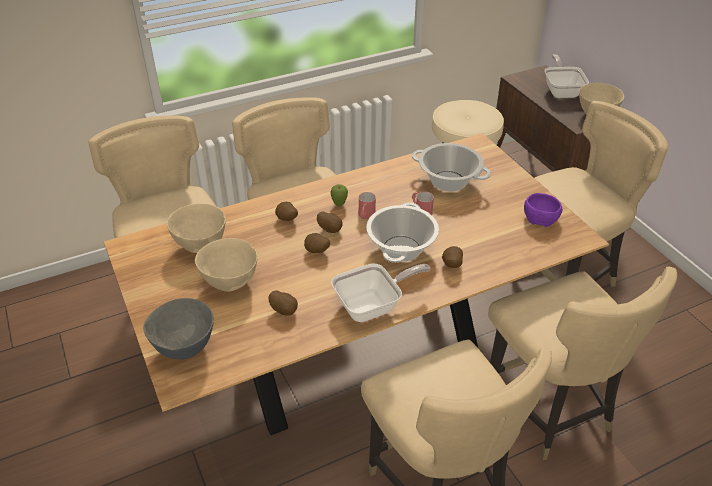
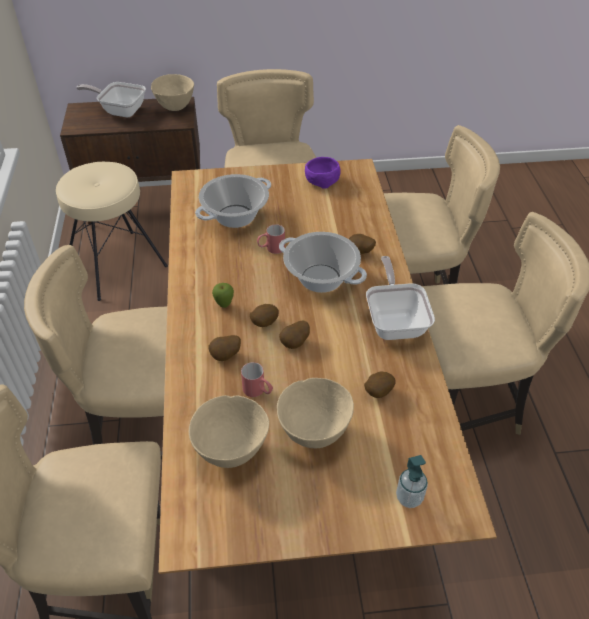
camera: 70 degrees left, 5 degrees up
(185, 349) = (409, 497): grey bowl -> soap dispenser
(365, 217) = (257, 290): red mug -> red mug (258, 391)

